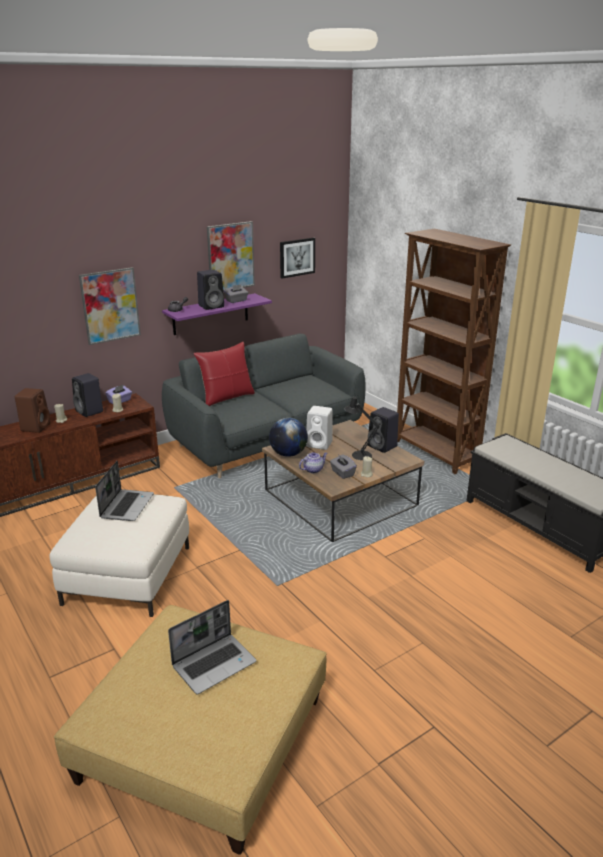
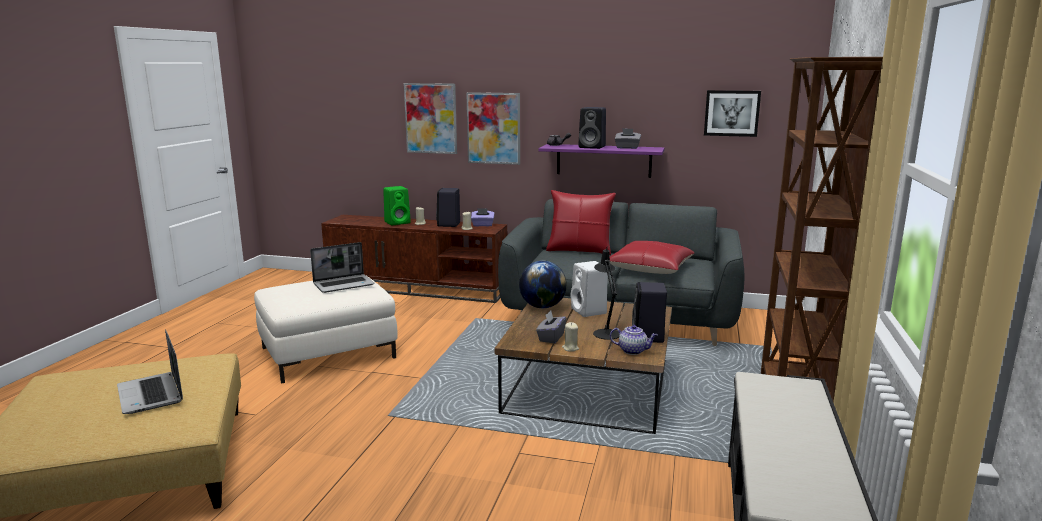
camera: 50 degrees right, 10 degrees down
(36, 427) = (398, 222): brown speaker -> green speaker
(214, 663) = (151, 394): laptop -> laptop turned 45 degrees clockwise
(230, 256) = (636, 98): picture -> picture (431, 118)
(298, 395) = (650, 268): none -> red pillow
(313, 469) = (533, 324): teapot -> teapot (633, 351)

